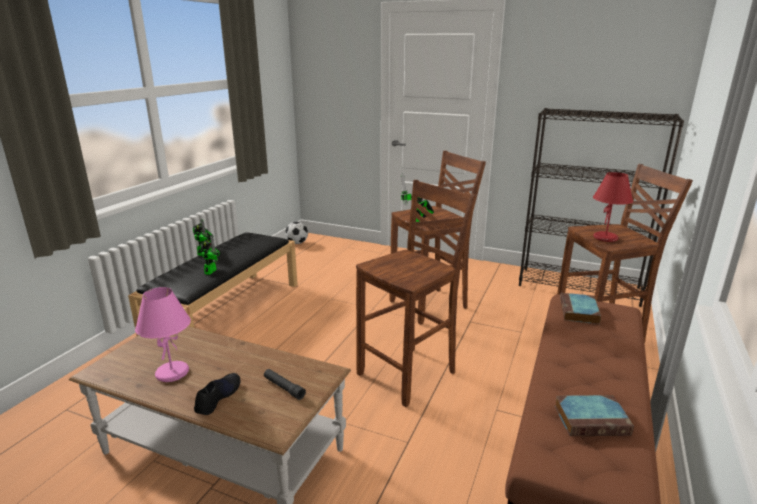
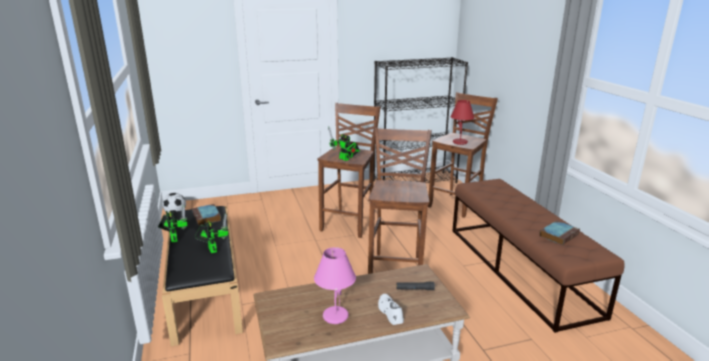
camera: 40 degrees left, 0 degrees up
(218, 397) = (390, 312): black shoe -> white shoe
(579, 312) = (483, 189): book -> book (207, 217)

